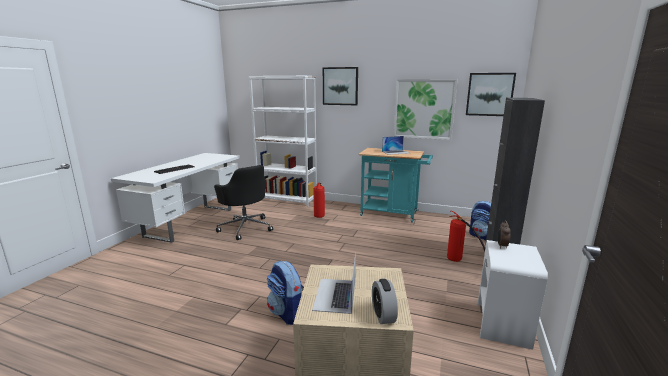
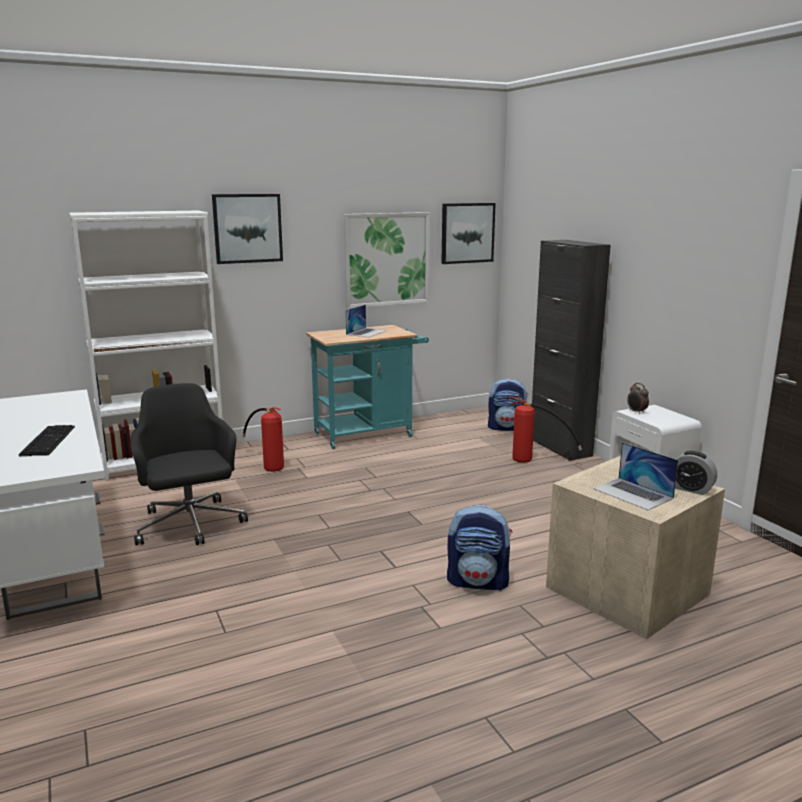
camera: 45 degrees left, 0 degrees up
(245, 227) = (190, 525): black office chair -> black office chair turned 120 degrees counterclockwise

